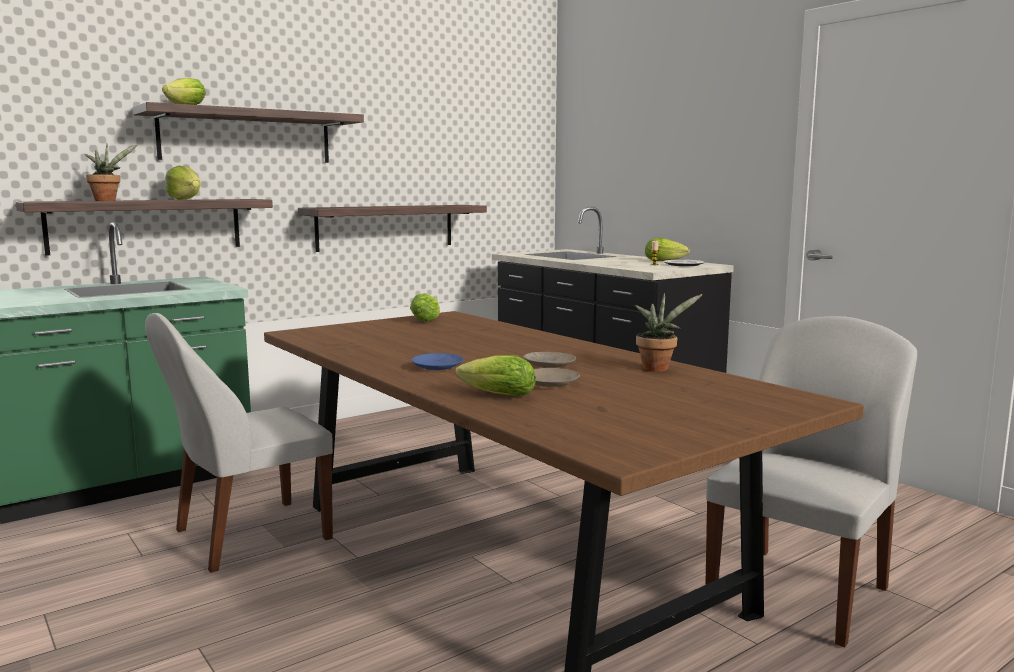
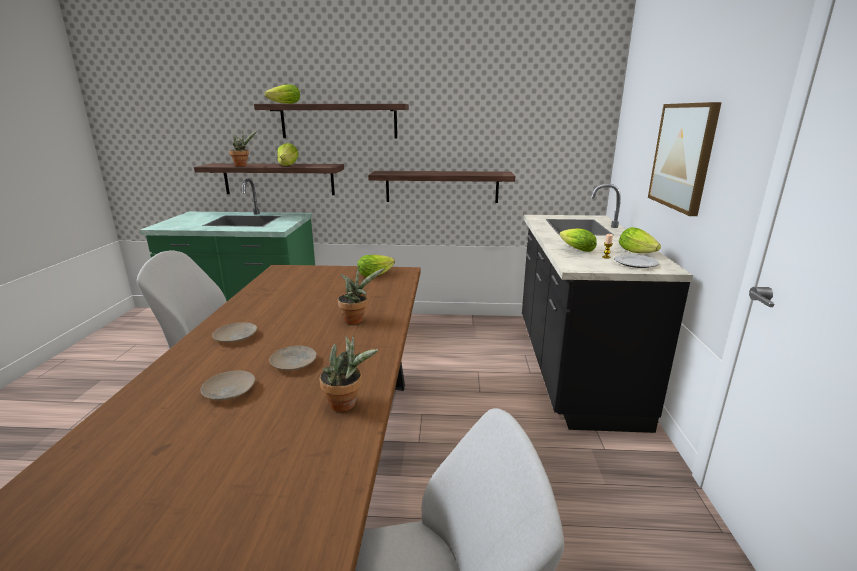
camera: 40 degrees right, 10 degrees up
(438, 367) = (236, 337): blue plate -> beige plate
(494, 395) = (168, 390): lettuce -> lettuce (575, 249)
(514, 341) = (356, 319): none -> potted plant
(682, 168) = (683, 156): none -> picture

